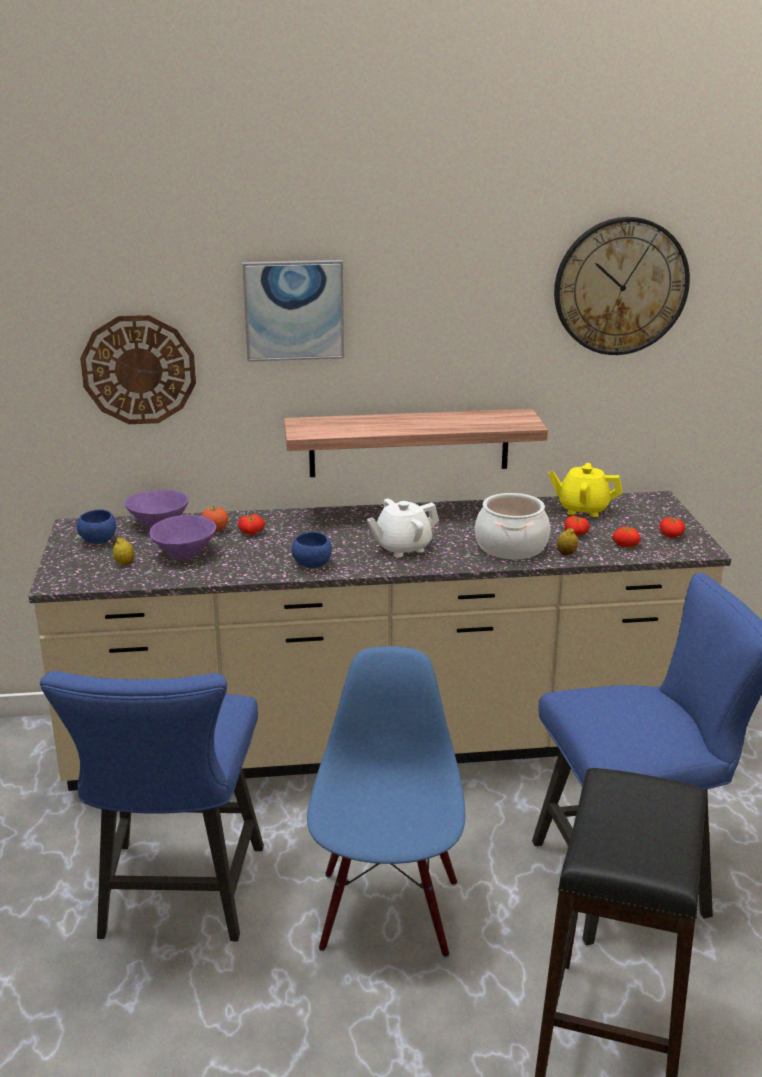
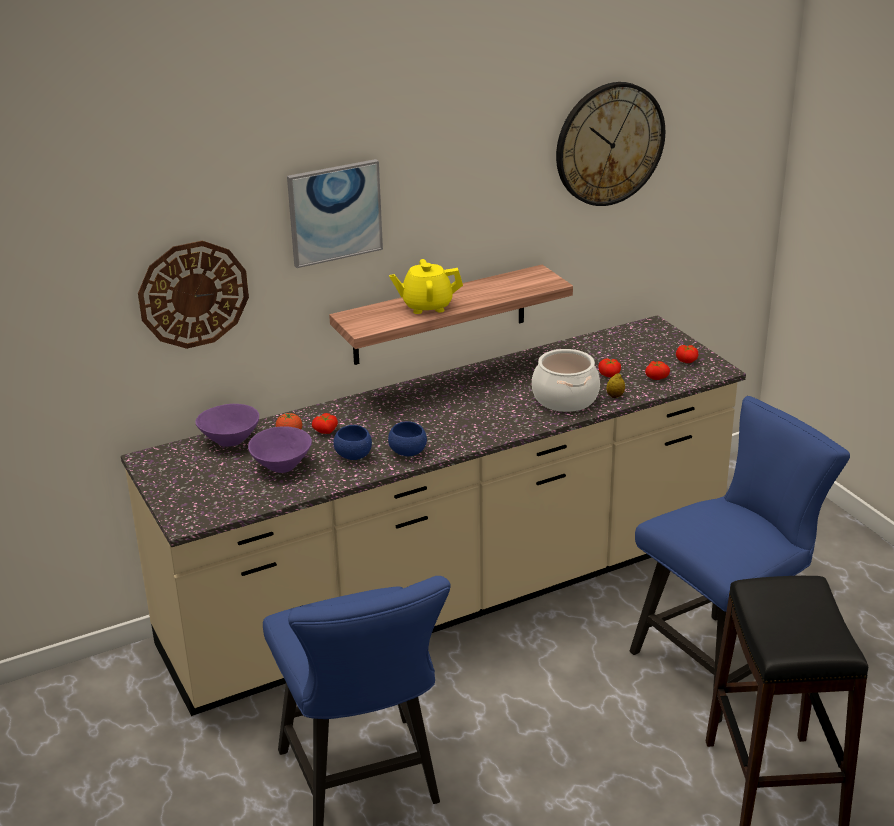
camera: 20 degrees left, 5 degrees up
(98, 541) = (186, 470): blue bowl -> blue bowl (353, 456)
(124, 563) = (233, 488): lemon -> none
(387, 913) = (548, 743): blue chair -> none
(402, 548) = (473, 419): white teapot -> none
(583, 509) = (598, 348): yellow teapot -> yellow teapot (426, 306)

